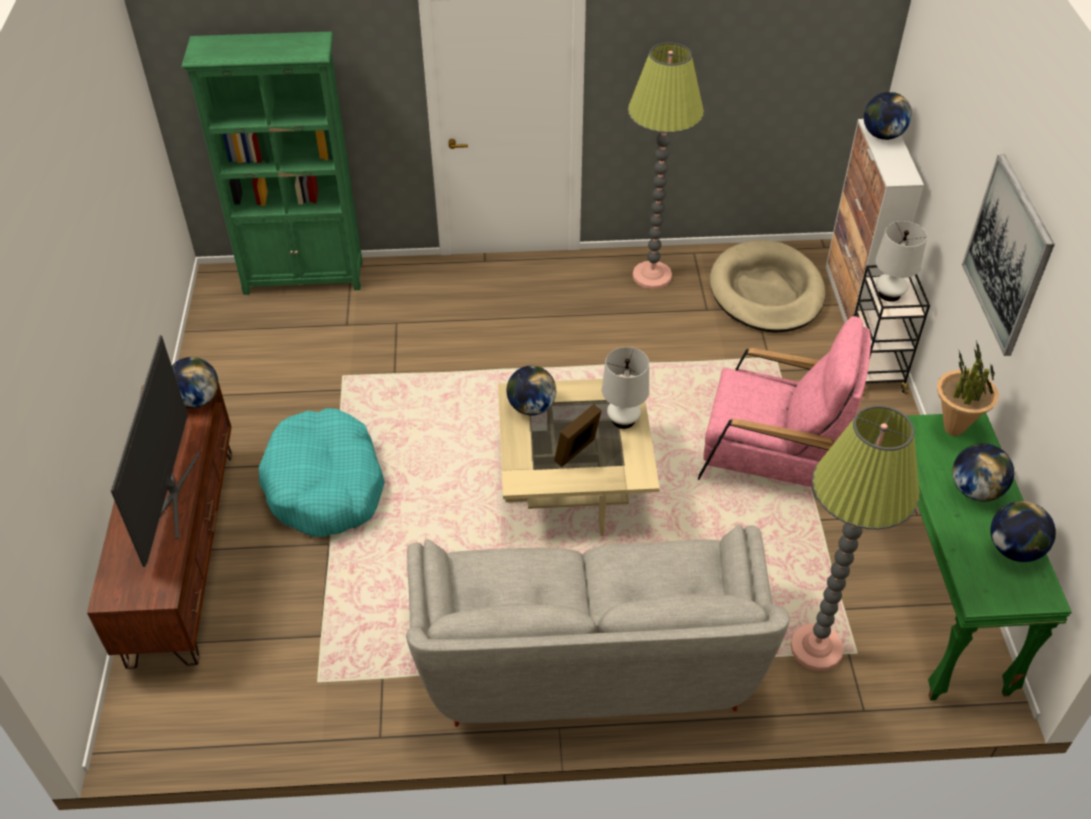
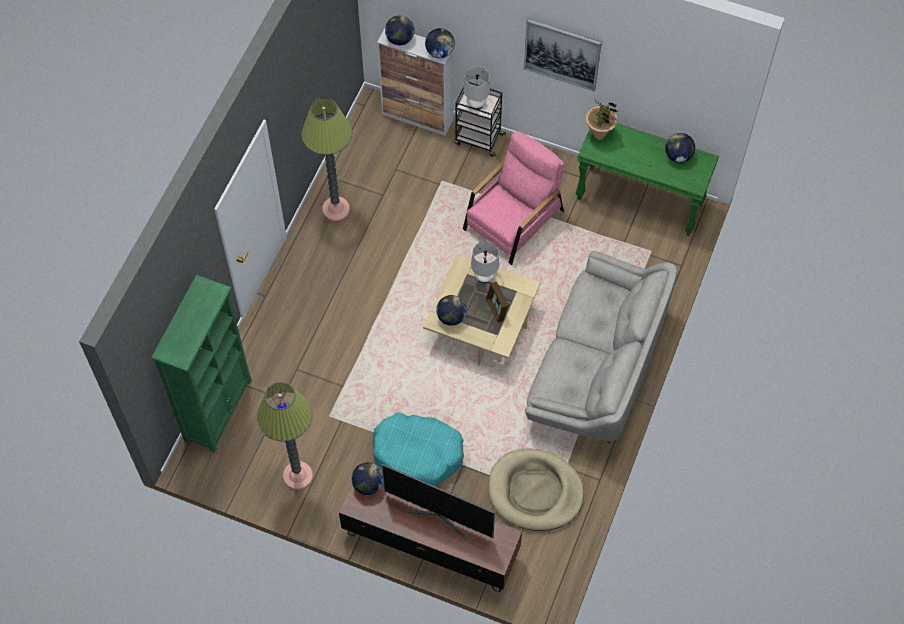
camera: 65 degrees left, 15 degrees up
(766, 292) = (385, 156): beige dog bed -> beige dog bed (535, 491)
(816, 648) = (640, 266): floor lamp -> floor lamp (298, 476)
(975, 490) = (639, 150): globe -> globe (439, 52)

